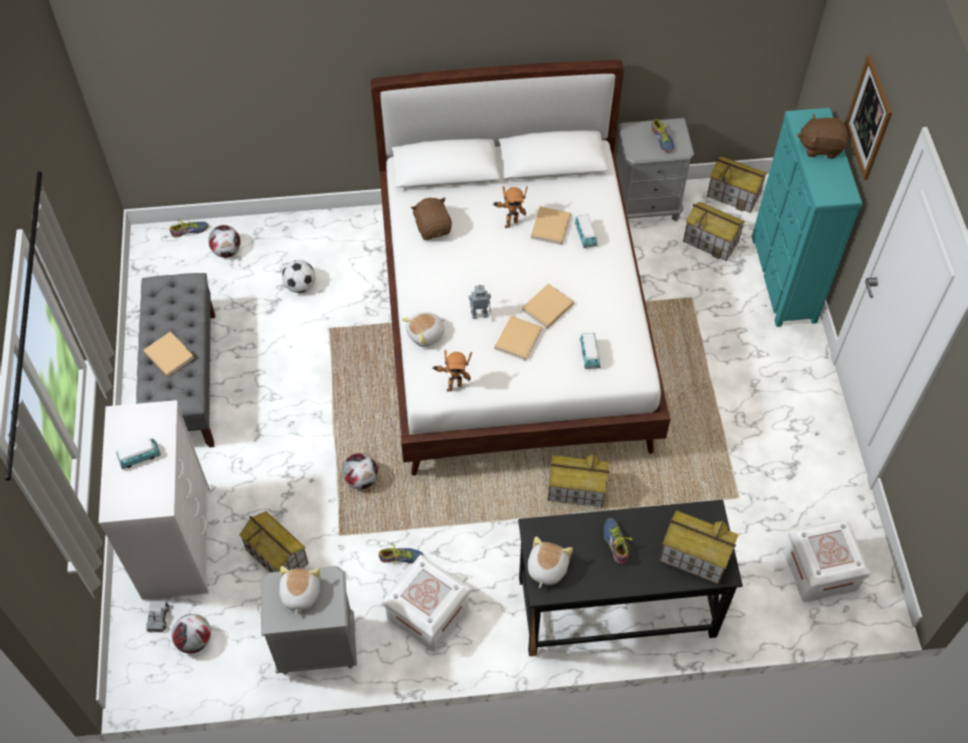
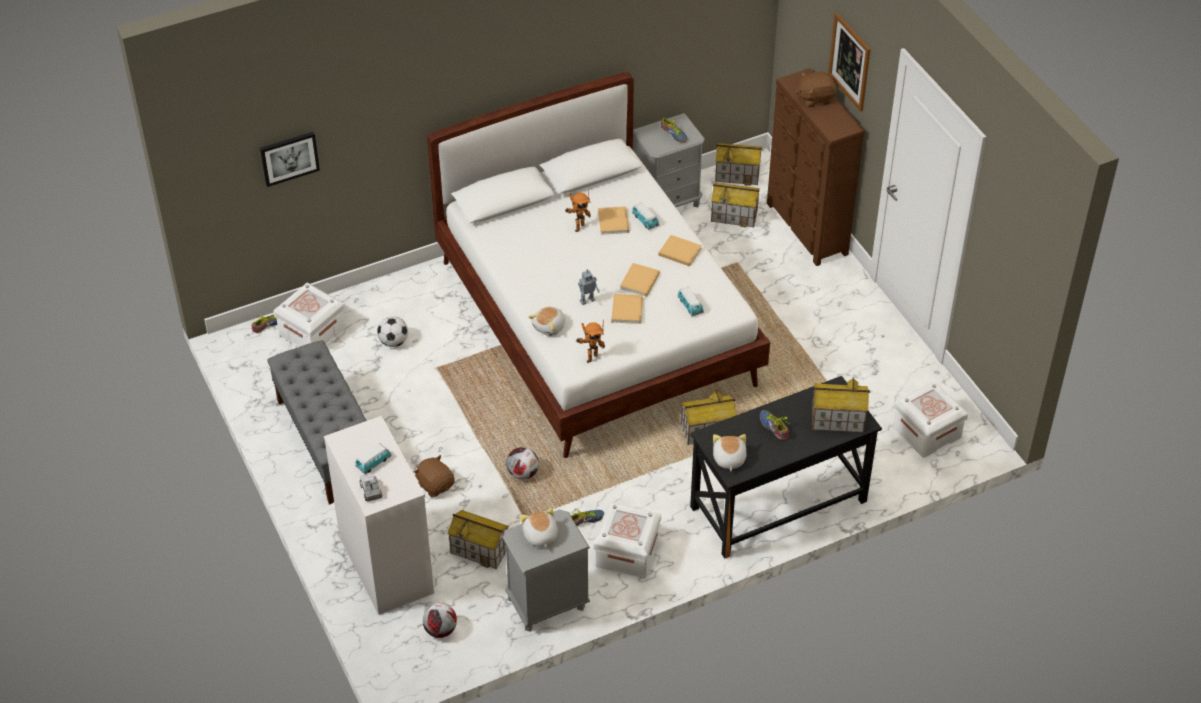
camera: 20 degrees left, 10 degrees down
(158, 618) = (400, 624): toy truck -> toy truck (371, 491)
(168, 354) = (325, 408): beige book -> beige book (679, 251)
(206, 70) = (289, 158): none -> picture
(227, 251) = (312, 331): football -> white storage box
(433, 228) = (515, 247): brown plush toy -> brown plush toy (435, 485)
(782, 279) = (806, 229): turquoise dresser -> brown dresser

